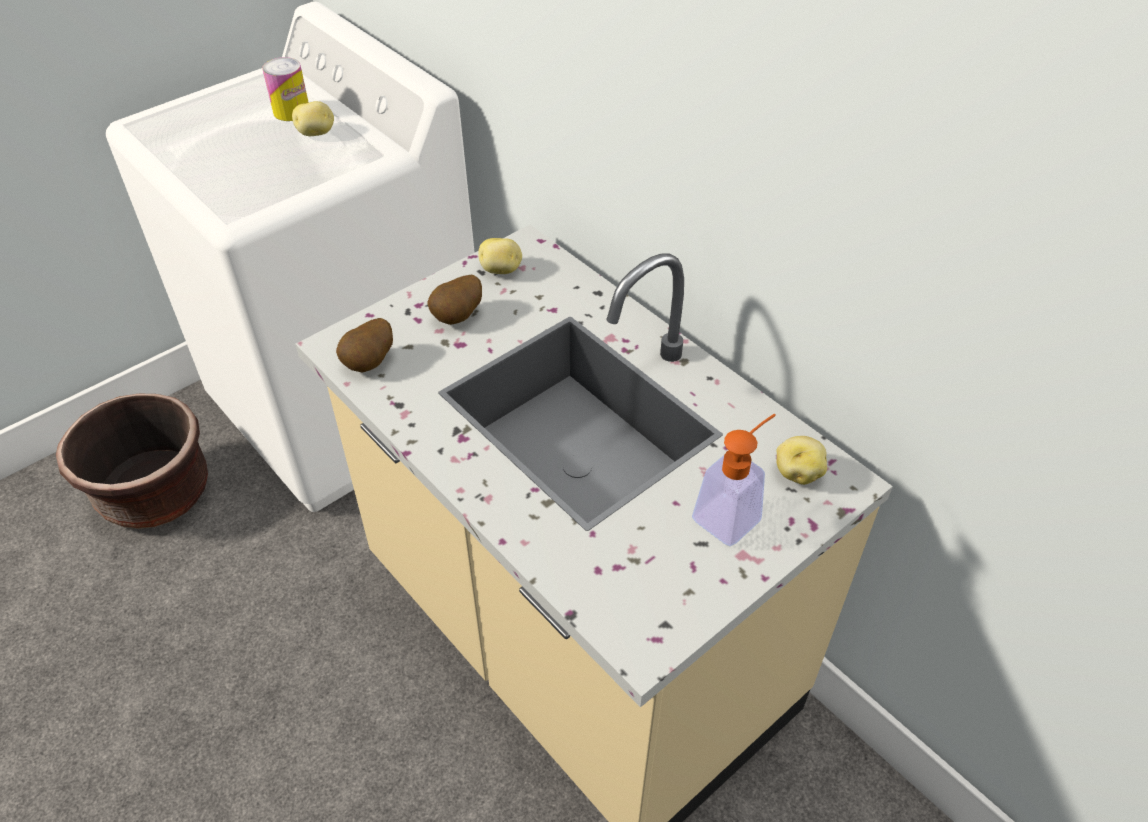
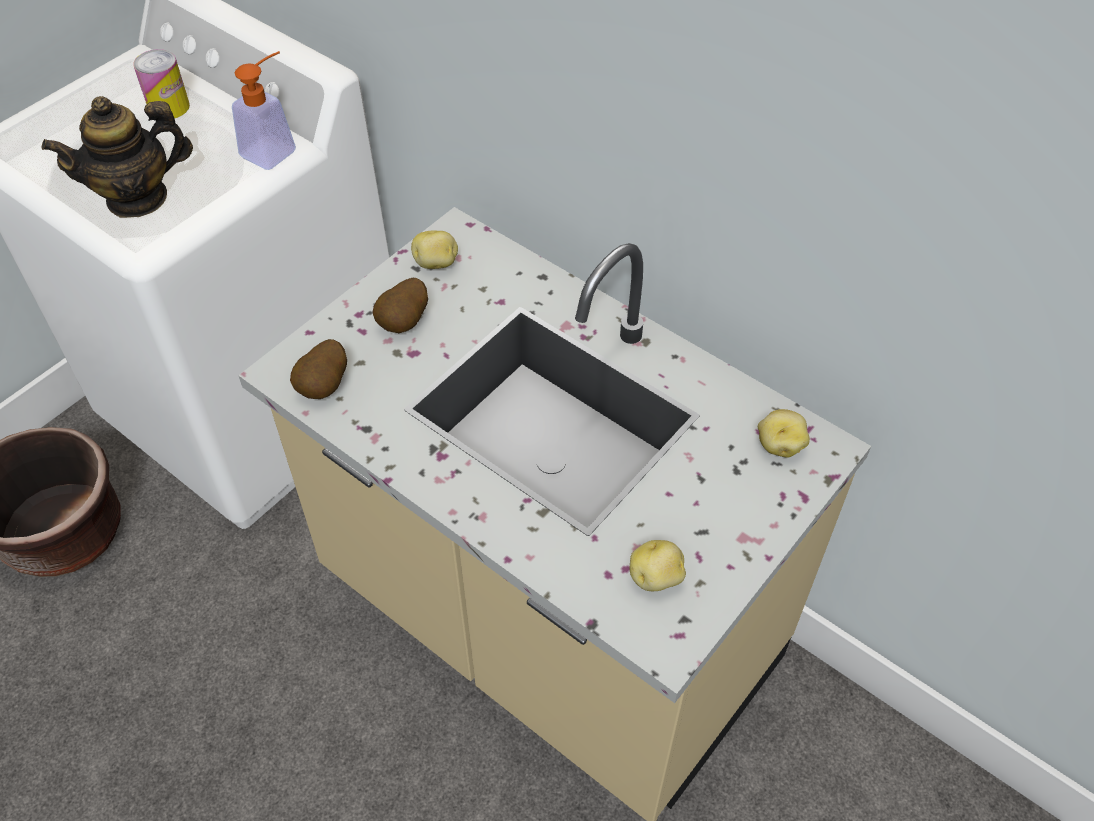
camera: 10 degrees left, 5 degrees up
(242, 180) = (137, 198): none -> teapot
(316, 133) = (205, 131): potato -> potato (656, 578)
(733, 513) = (726, 496): soap dispenser -> soap dispenser (275, 149)

